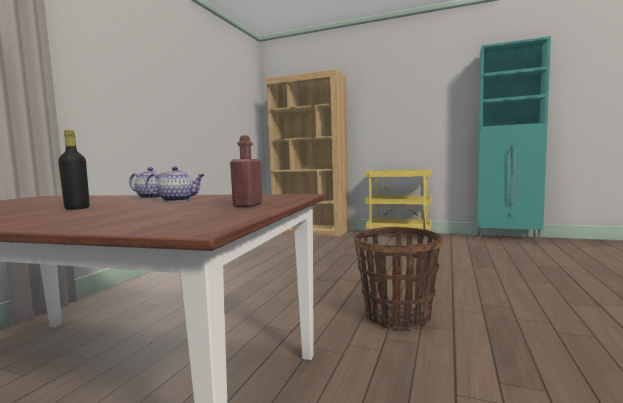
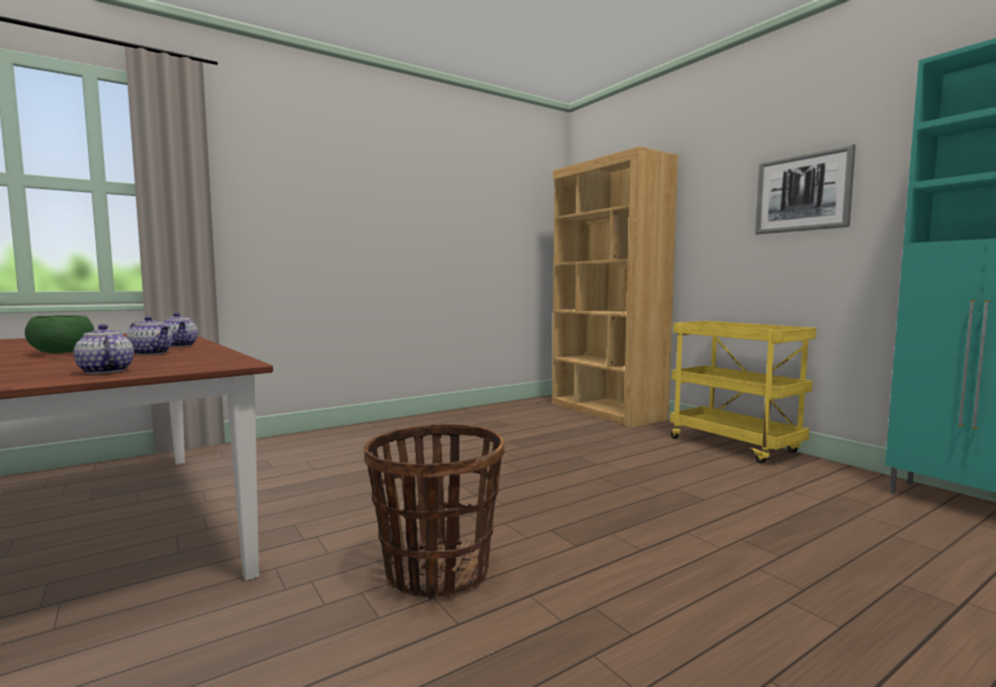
camera: 35 degrees right, 0 degrees up
(77, 208) = (62, 353): black bottle -> green bowl
(248, 205) = (105, 371): red bottle -> teapot
(419, 102) = (802, 193): none -> picture

